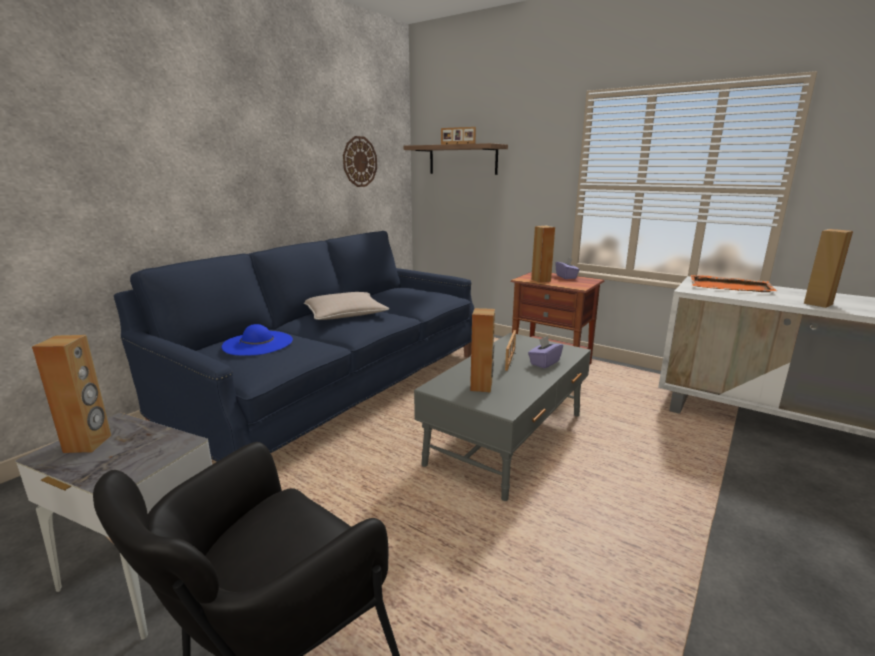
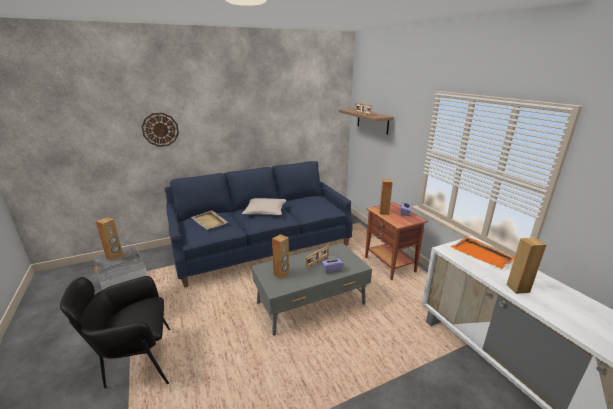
camera: 30 degrees right, 5 degrees up
(258, 343) = (209, 221): blue hat -> beige tray
(359, 161) = (308, 119): wall clock -> wall clock (160, 129)

